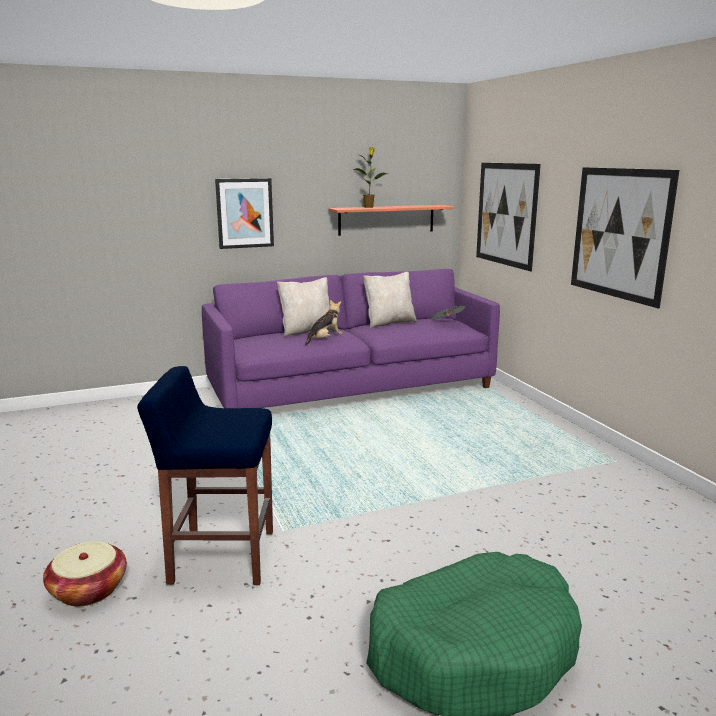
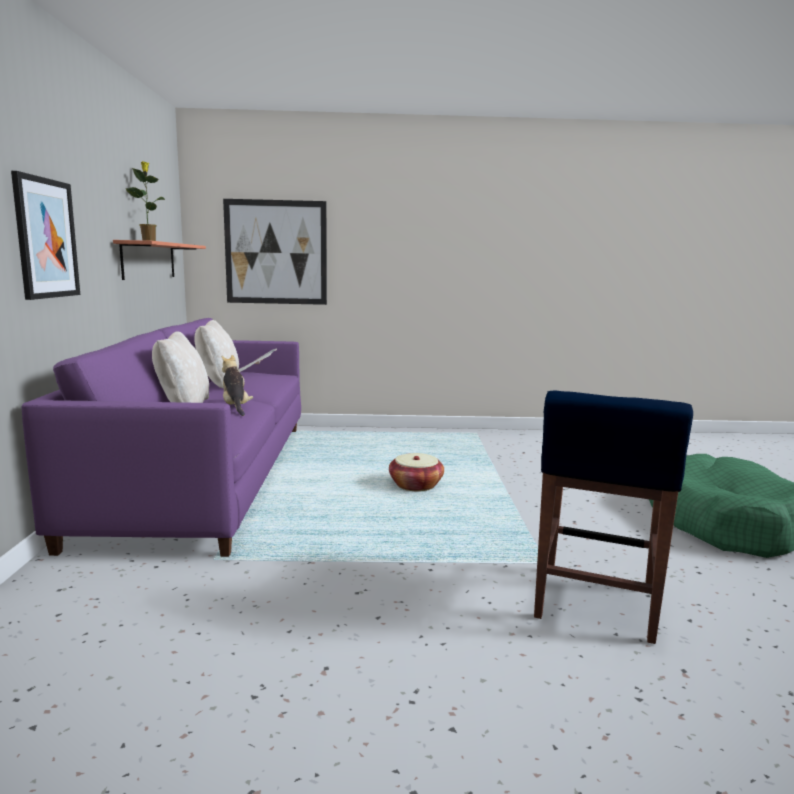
camera: 70 degrees left, 5 degrees down
(88, 590) = (672, 710): basket -> basket (416, 485)
(619, 233) = (436, 258): picture -> none

